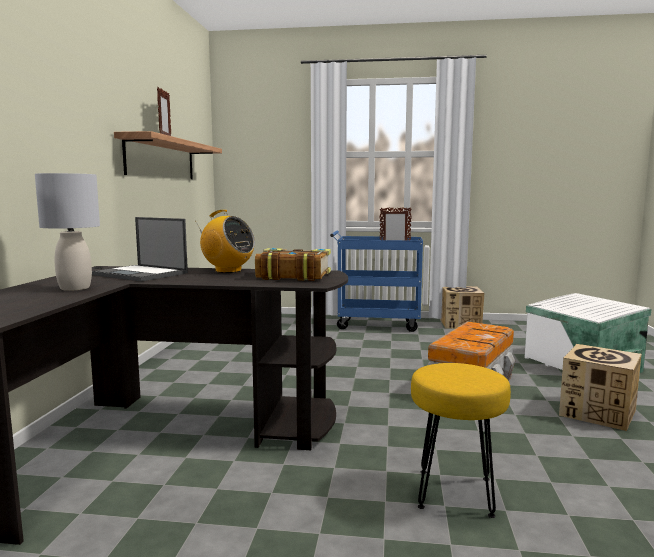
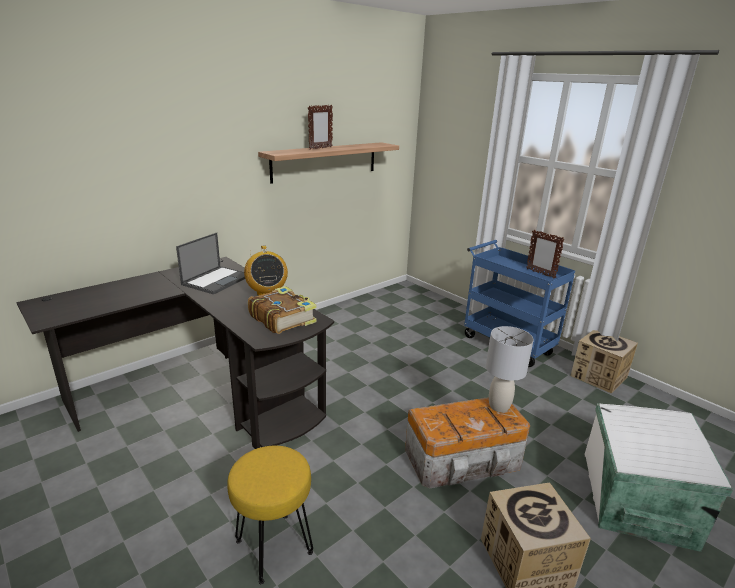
camera: 40 degrees right, 15 degrees up
(75, 288) = (152, 290): grey table lamp -> grey table lamp (499, 406)
(141, 274) = (217, 280): laptop -> laptop turned 135 degrees counterclockwise

